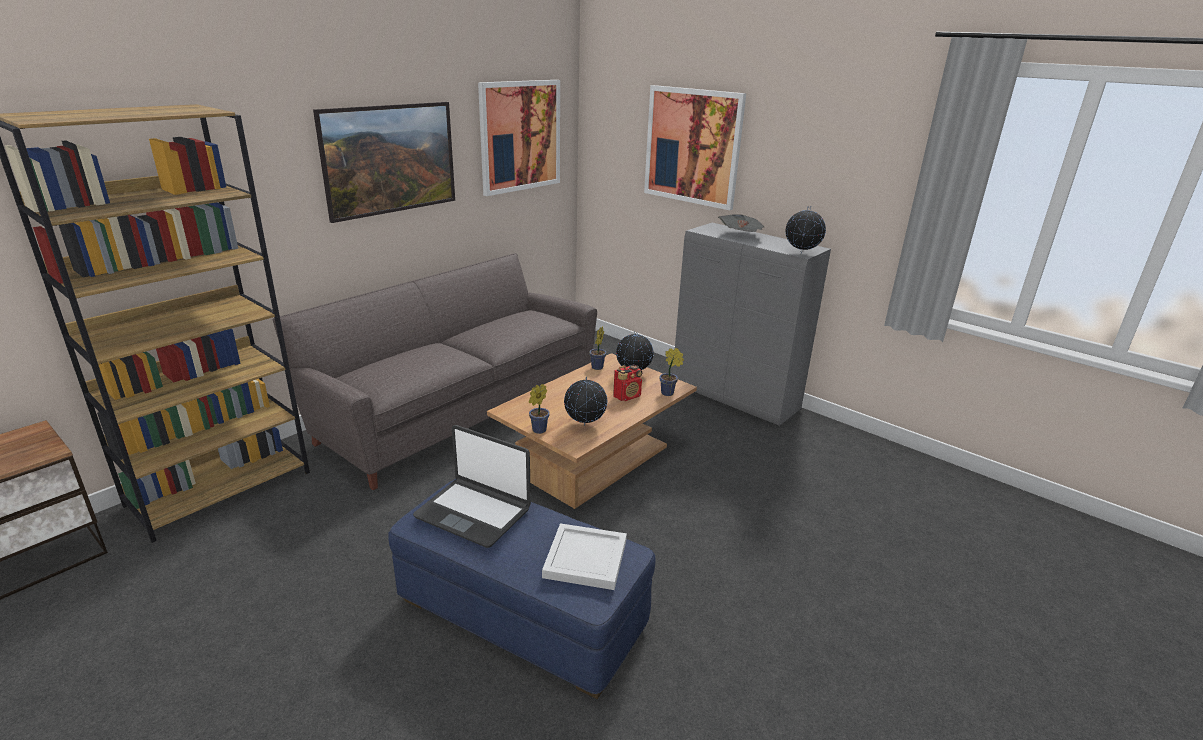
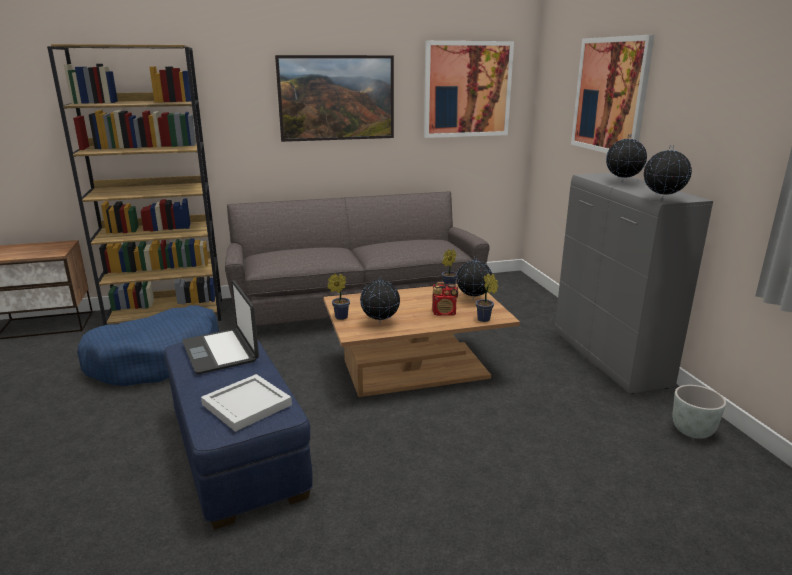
camera: 35 degrees right, 5 degrees down
(286, 551) = (157, 359): none -> blue dog bed
(740, 236) = (622, 182): newspaper -> globe
(842, 443) = (693, 431): none -> grey planter

